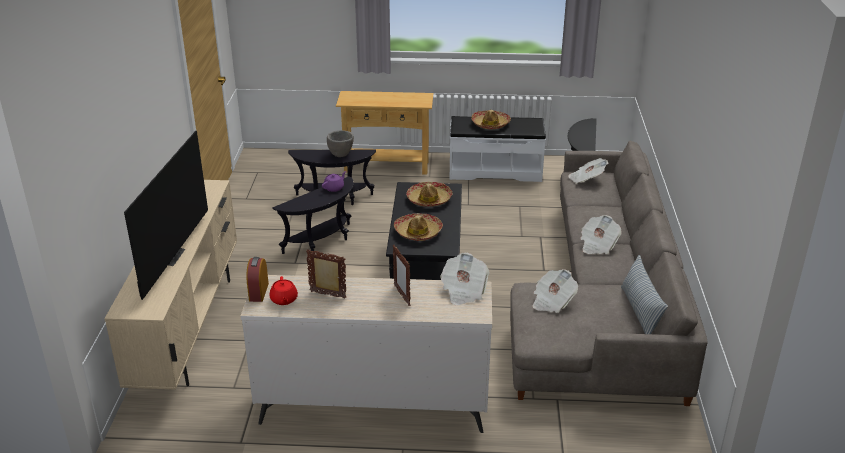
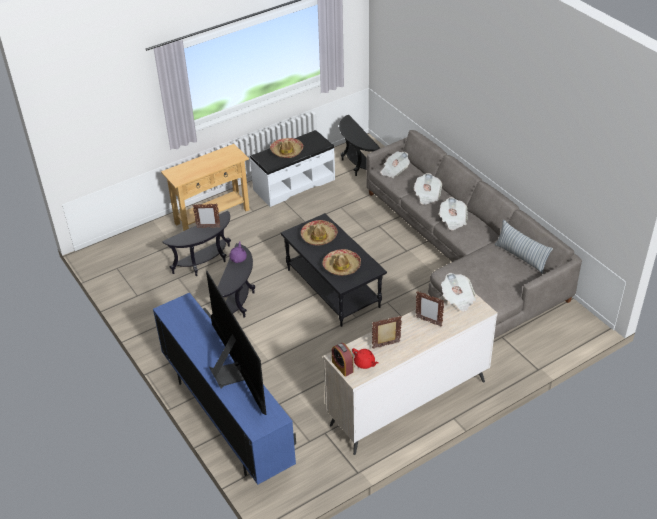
camera: 35 degrees left, 10 degrees up
(189, 328) = (226, 419): beige tv stand -> blue tv stand
(341, 155) = (208, 227): grey bowl -> picture frame
(552, 301) = (469, 275): newspaper -> newspaper (427, 195)

